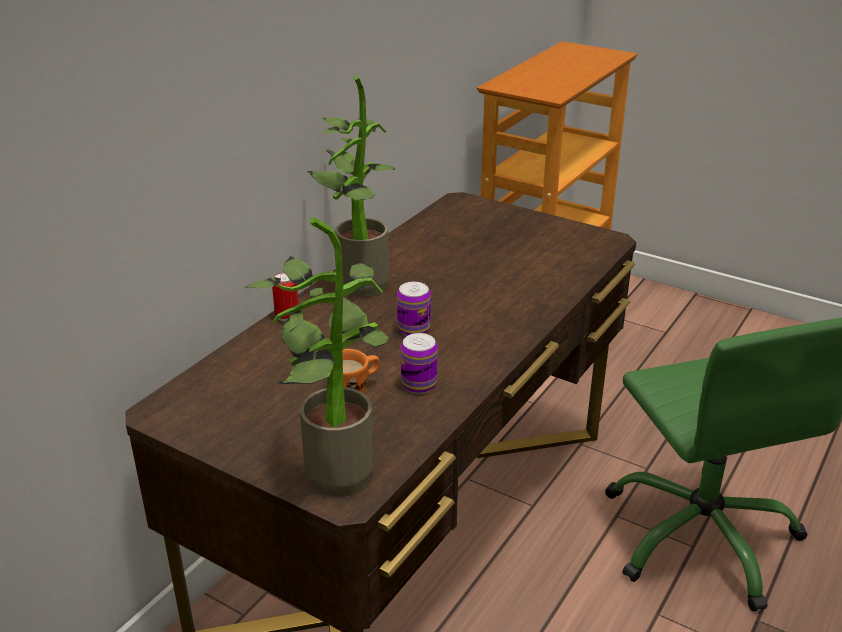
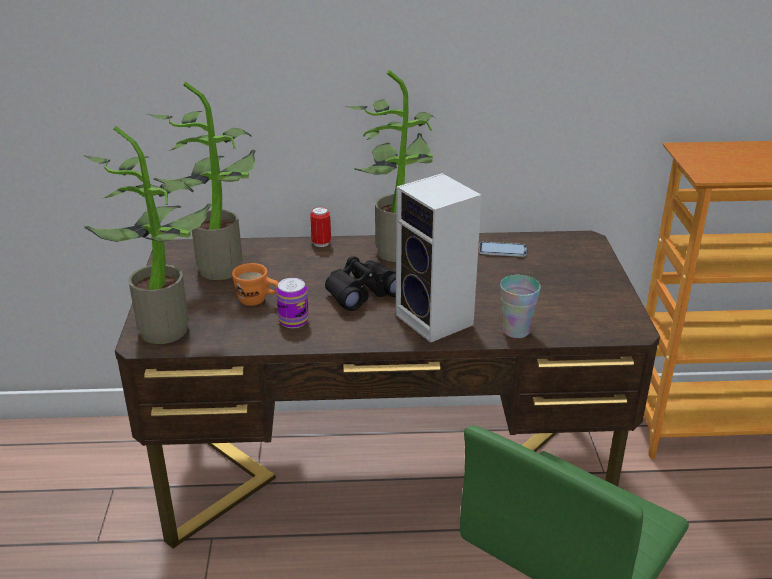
camera: 55 degrees right, 0 degrees up
(248, 391) = (222, 266): none -> potted plant
(414, 329) = (362, 293): can -> black binoculars
(429, 238) = (502, 250): none -> phone
(507, 311) = (437, 321): none -> speaker
(562, 283) = (516, 331): none -> cup

